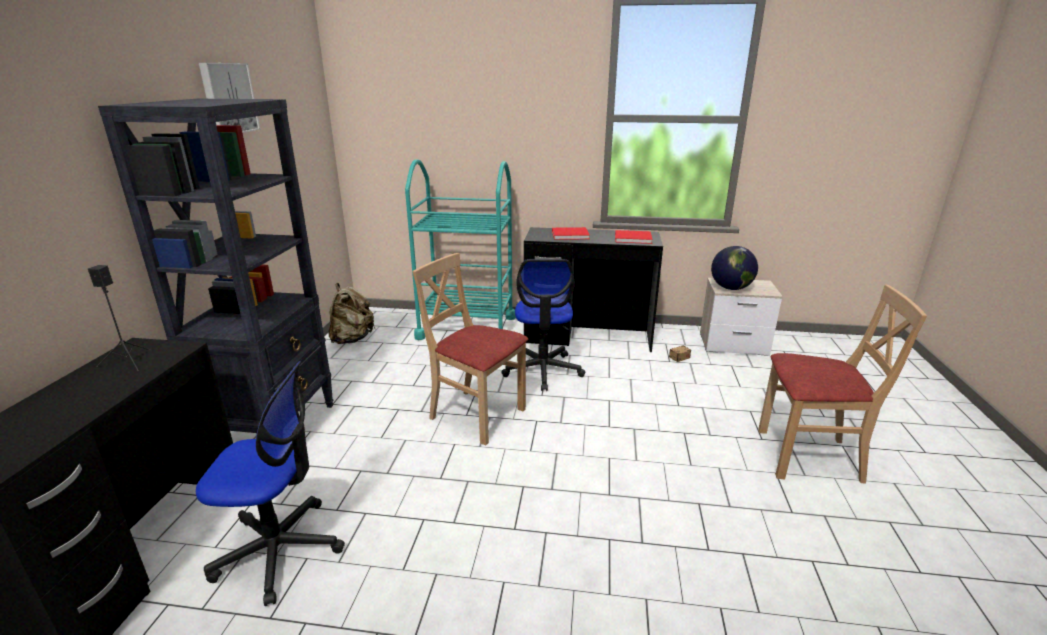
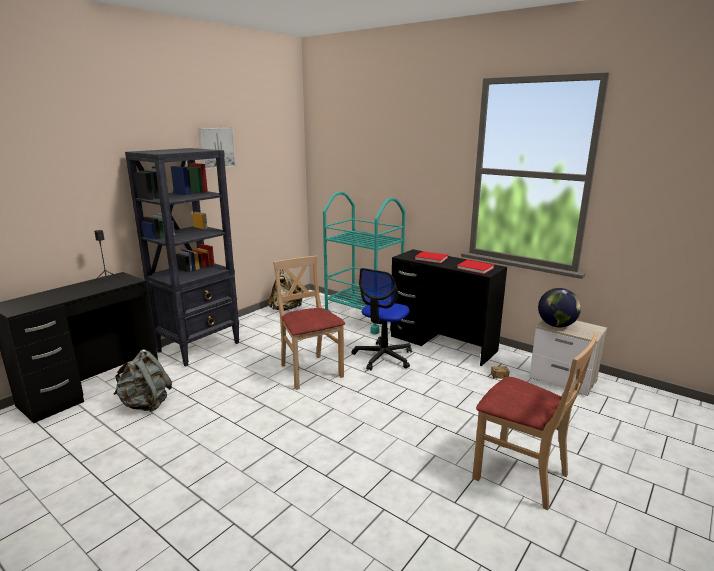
camera: 30 degrees right, 5 degrees down
(280, 550) = (145, 404): office chair -> grey backpack

